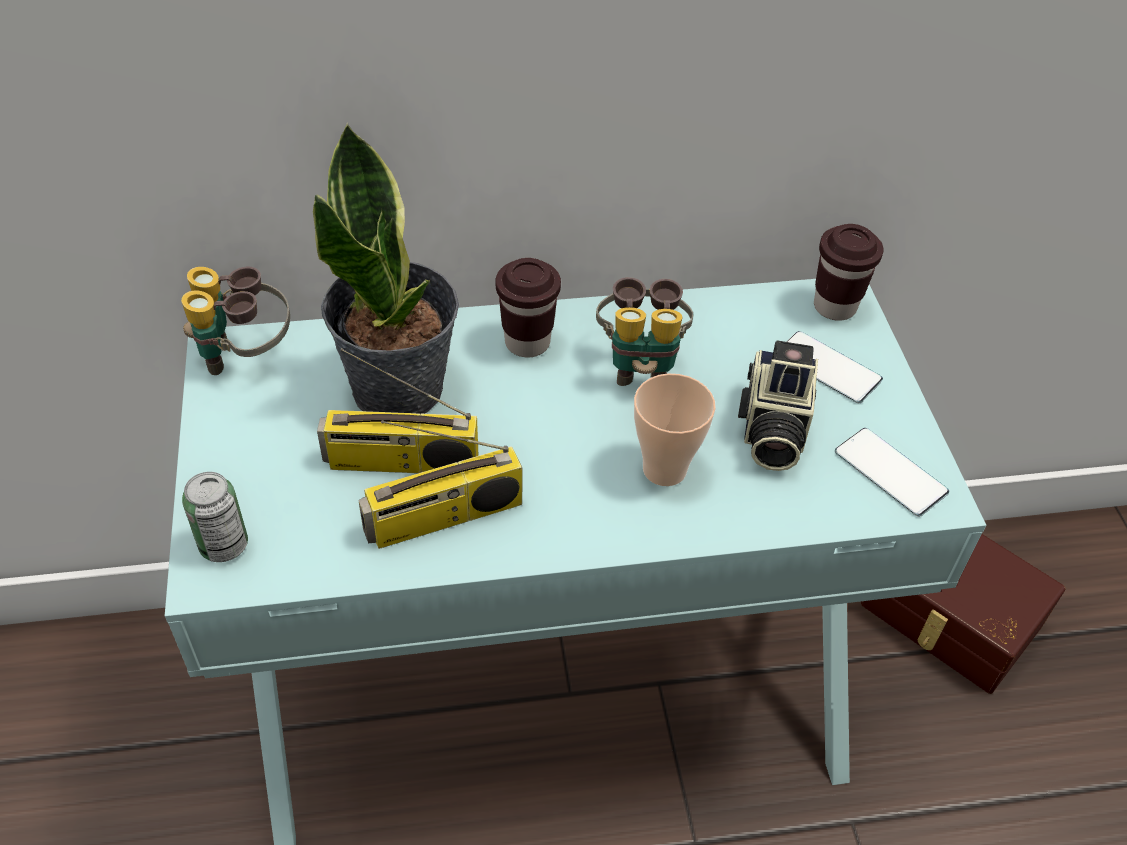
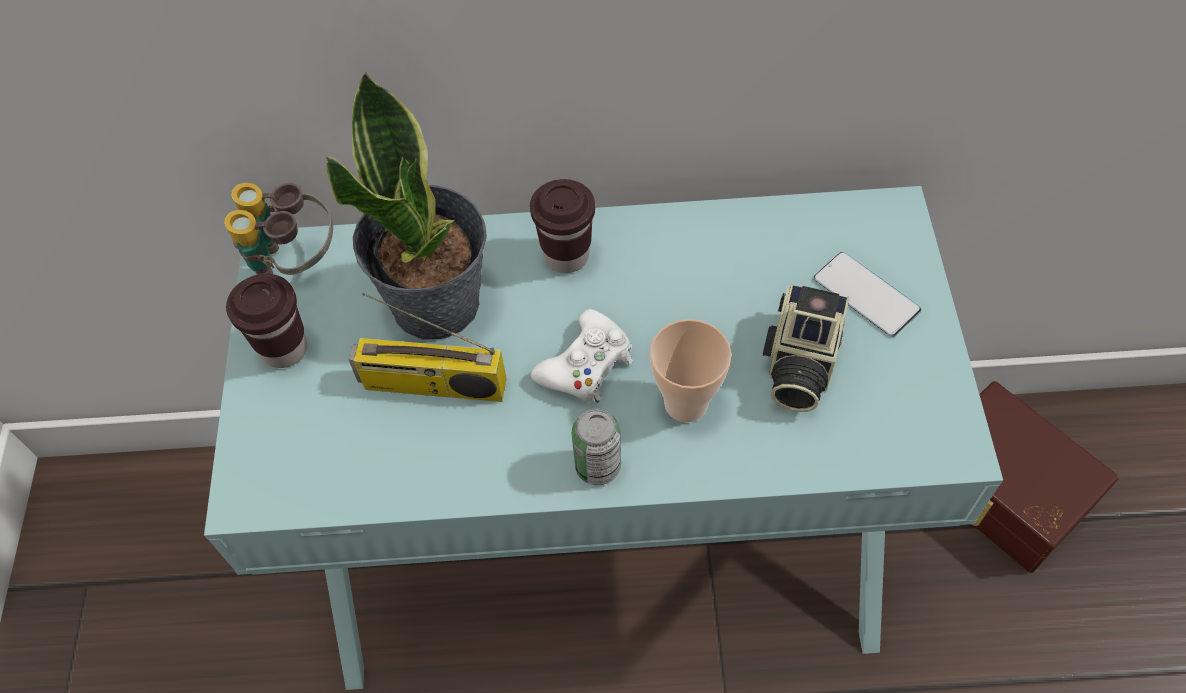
camera: 10 degrees right, 10 degrees up
(224, 545) = (261, 465): can -> can (598, 466)
(443, 518) = (467, 447): radio -> none
(559, 439) = (586, 365): none -> white game controller
(640, 364) = (676, 284): binoculars -> none
(834, 307) = (883, 223): brown cup -> brown cup (284, 349)
(890, 472) = (913, 416): phone -> none

